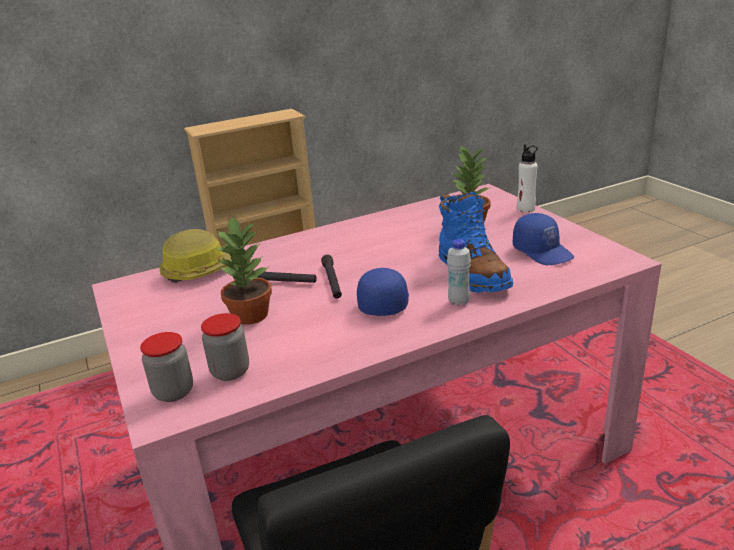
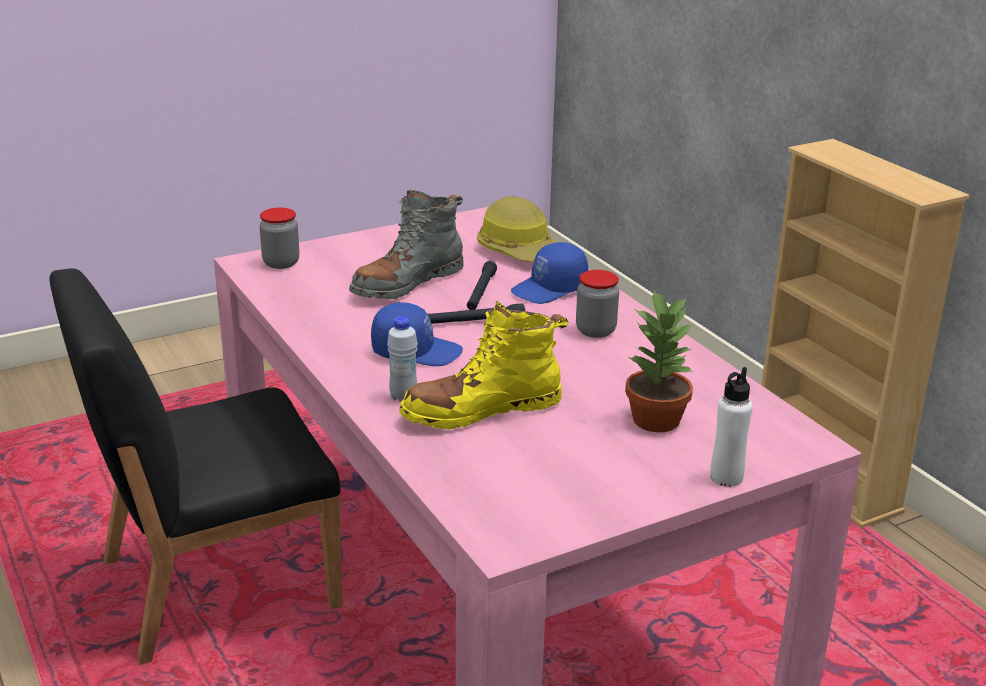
camera: 85 degrees right, 0 degrees up
(230, 371) = (303, 282): jar -> jar (595, 331)
(251, 314) = (407, 283): potted plant -> grey boot
(471, 273) = (482, 410): blue boot -> yellow boot
(543, 252) = (543, 473): blue cap -> blue cap (550, 289)

